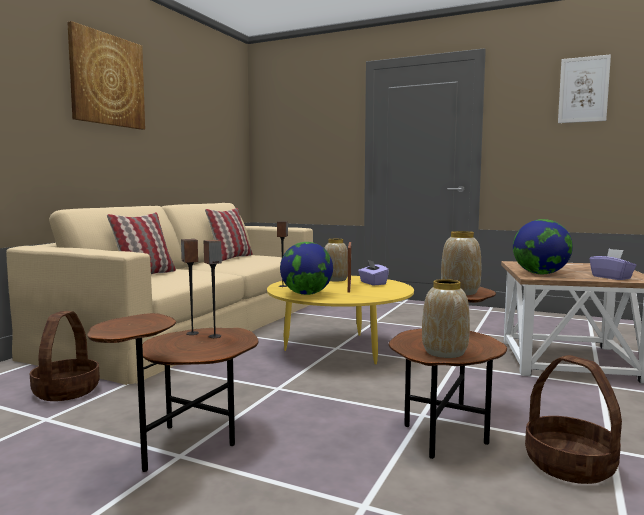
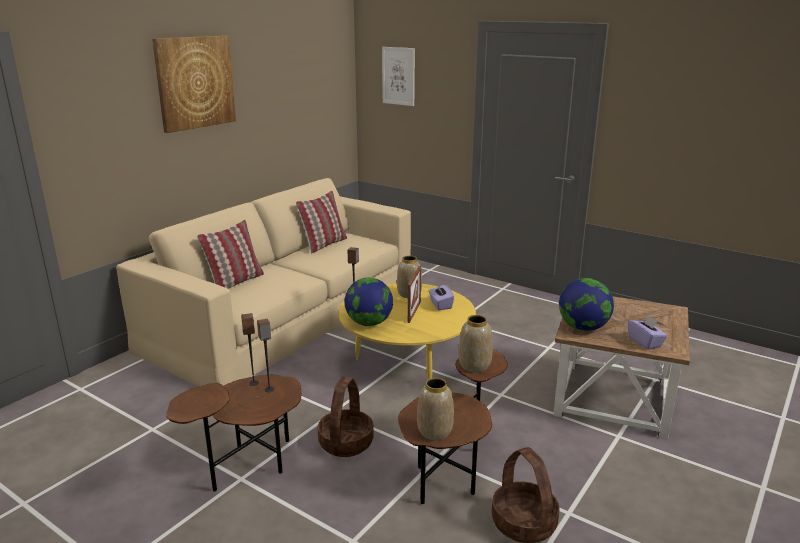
camera: 10 degrees right, 15 degrees up
(66, 391) = (168, 397): basket -> basket (345, 442)
(583, 89) = (710, 87): picture -> picture (398, 76)

